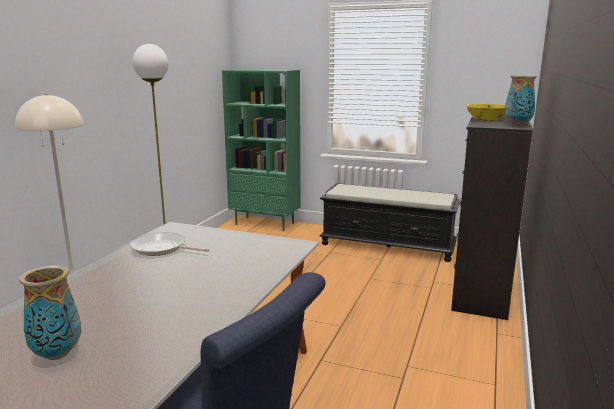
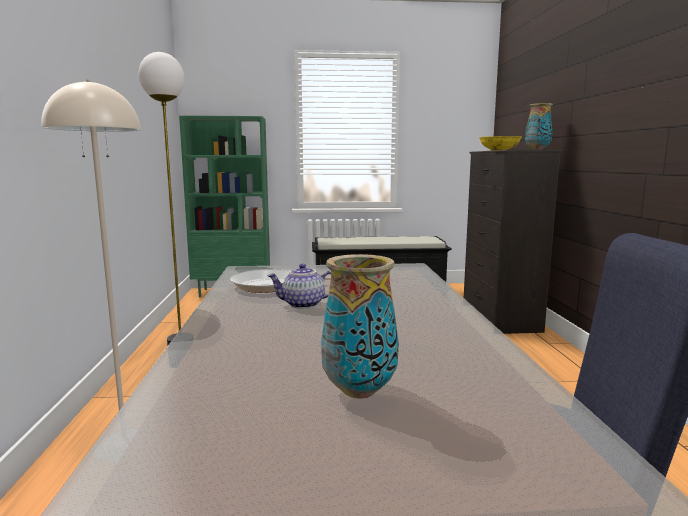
camera: 25 degrees left, 5 degrees down
(149, 273) = (303, 305): none -> teapot

